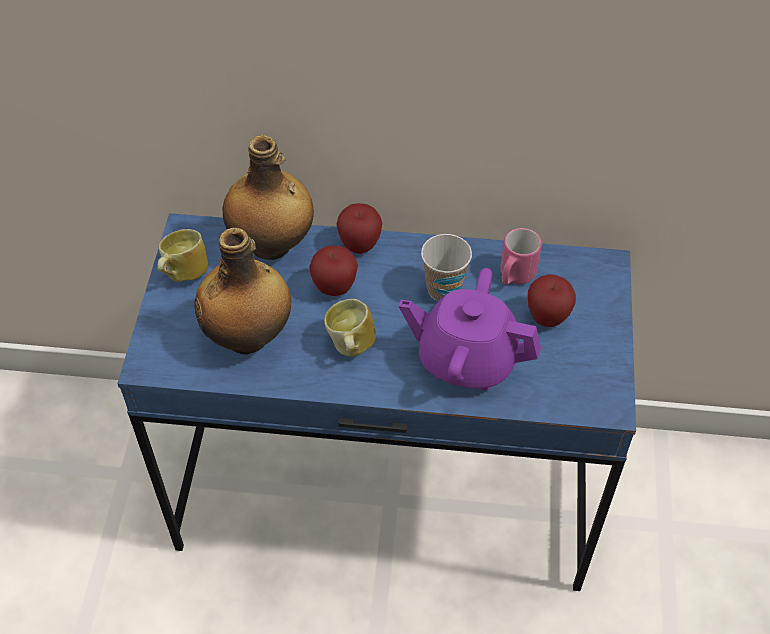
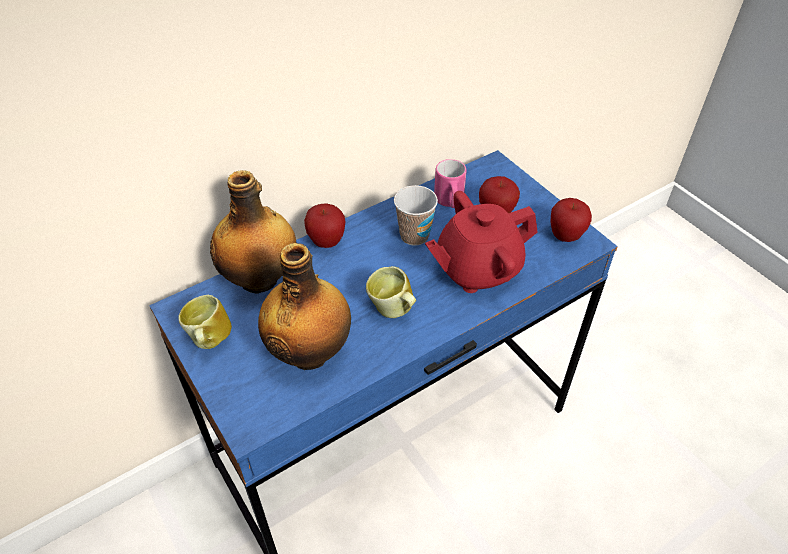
camera: 40 degrees left, 5 degrees down
(334, 288) = (338, 279): apple -> apple (565, 236)
(466, 359) = (477, 269): purple teapot -> red teapot

